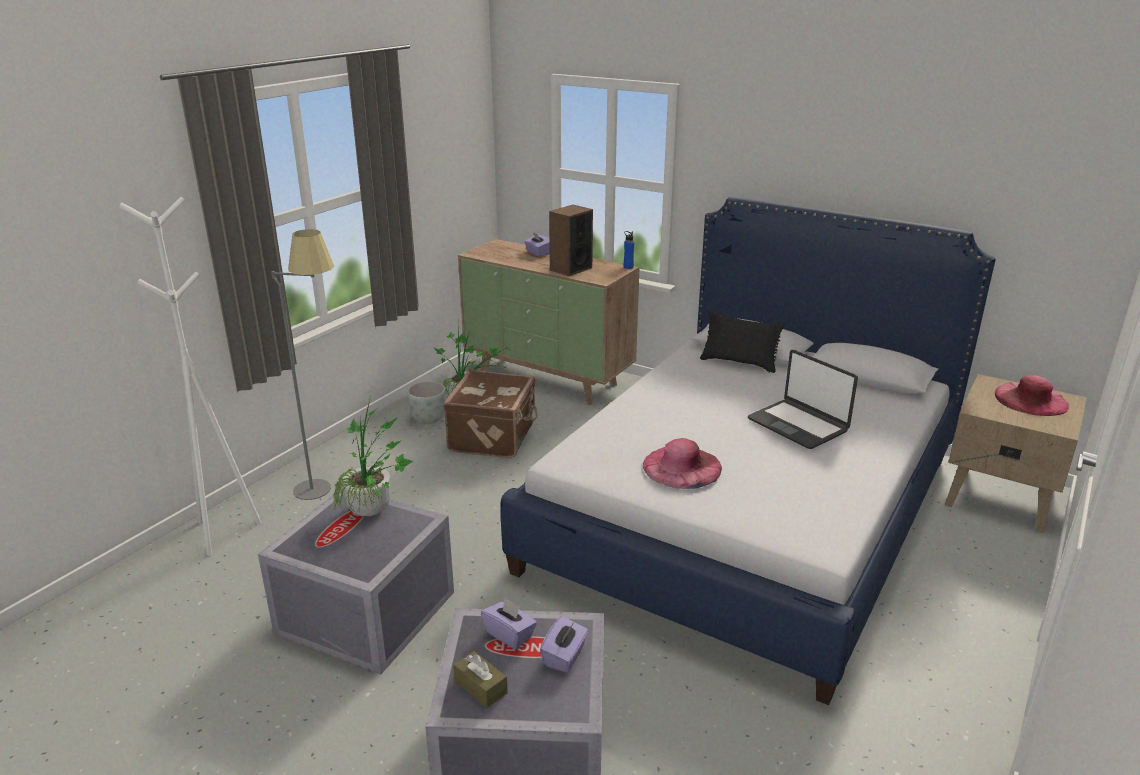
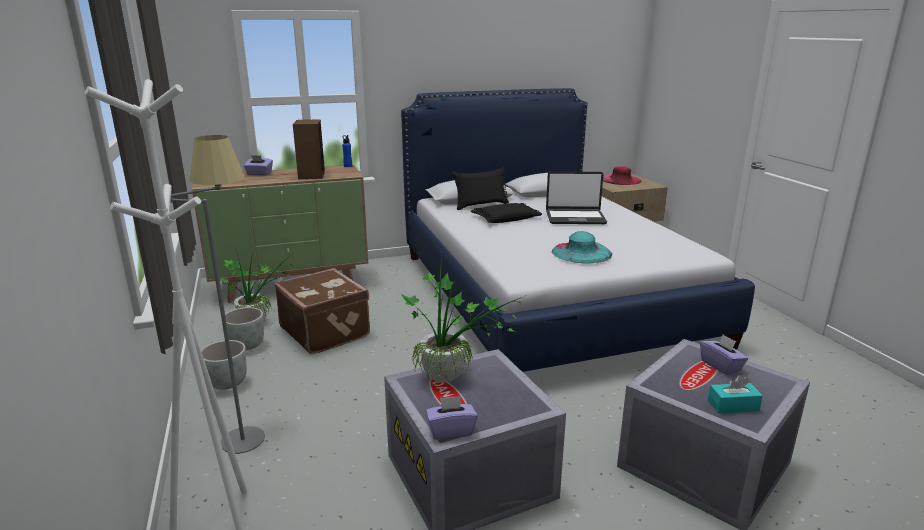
camera: 50 degrees left, 5 degrees down
(370, 443) = (227, 383): none -> grey planter
(480, 687) = (733, 406): brown tissue box -> turquoise tissue box
(509, 634) = (679, 376): purple tissue box -> purple tissue box (451, 431)
(682, 466) = (581, 252): pink hat -> turquoise hat
(725, 390) = (506, 217): none -> black pillow

